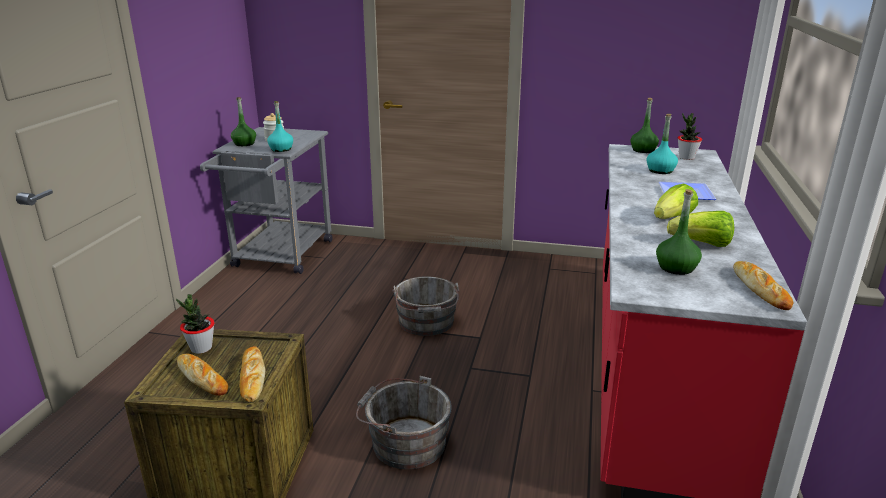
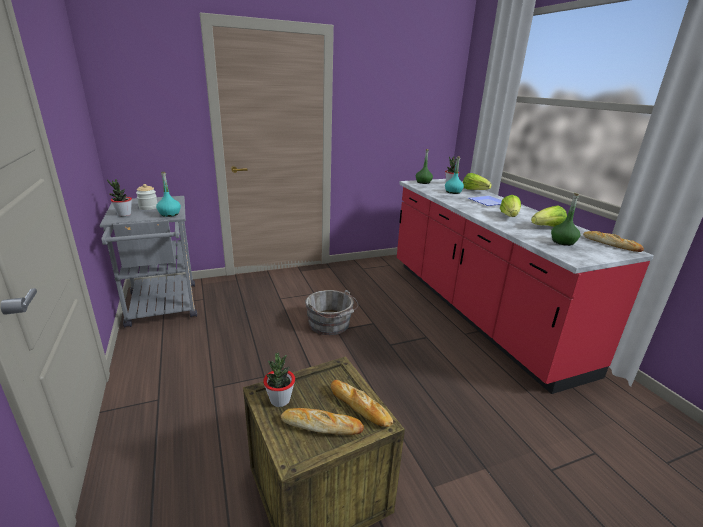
camera: 35 degrees left, 0 degrees up
(244, 144) = (124, 214): green bottle -> potted plant
(404, 442) = (409, 411): grey bucket -> none
(705, 173) = (474, 190): none -> lettuce

